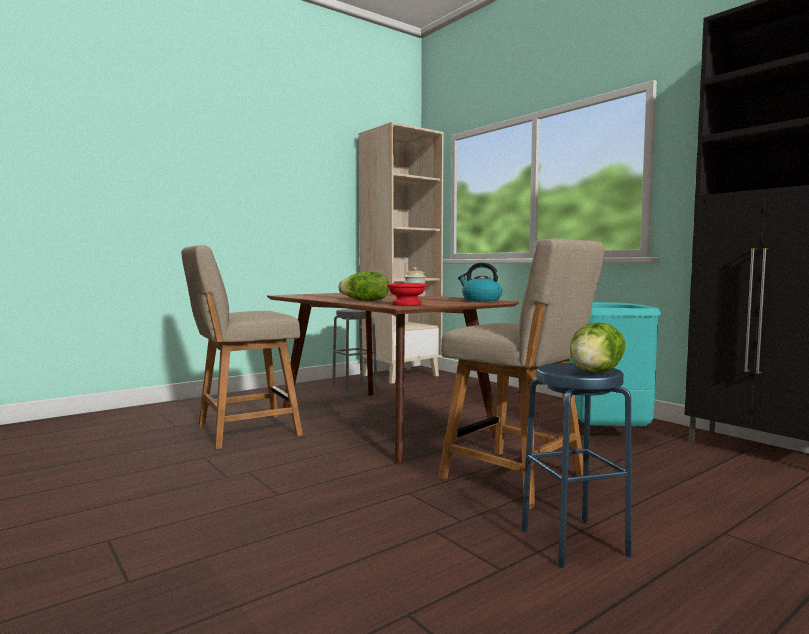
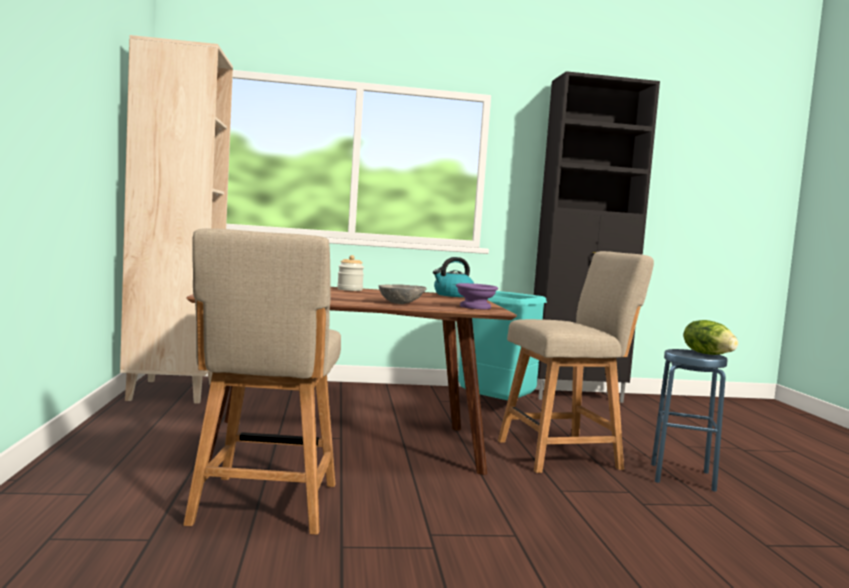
camera: 60 degrees left, 0 degrees up
(354, 386) = (170, 417): grey stool -> none
(365, 301) = (402, 303): lettuce -> grey bowl
(407, 304) = (476, 307): red bowl -> purple bowl

